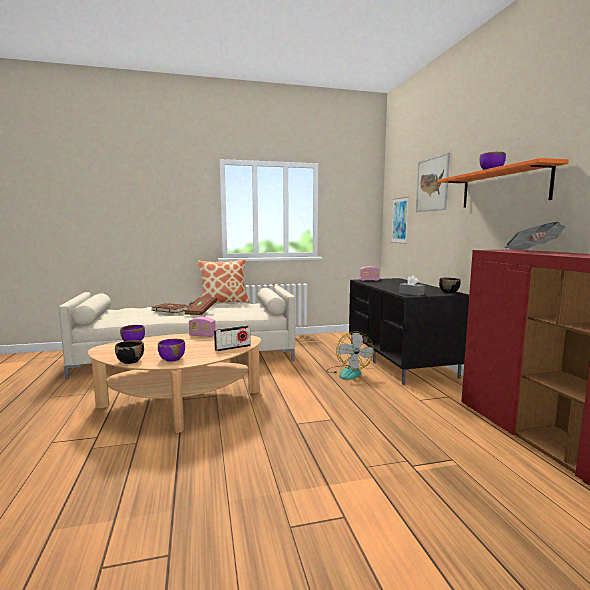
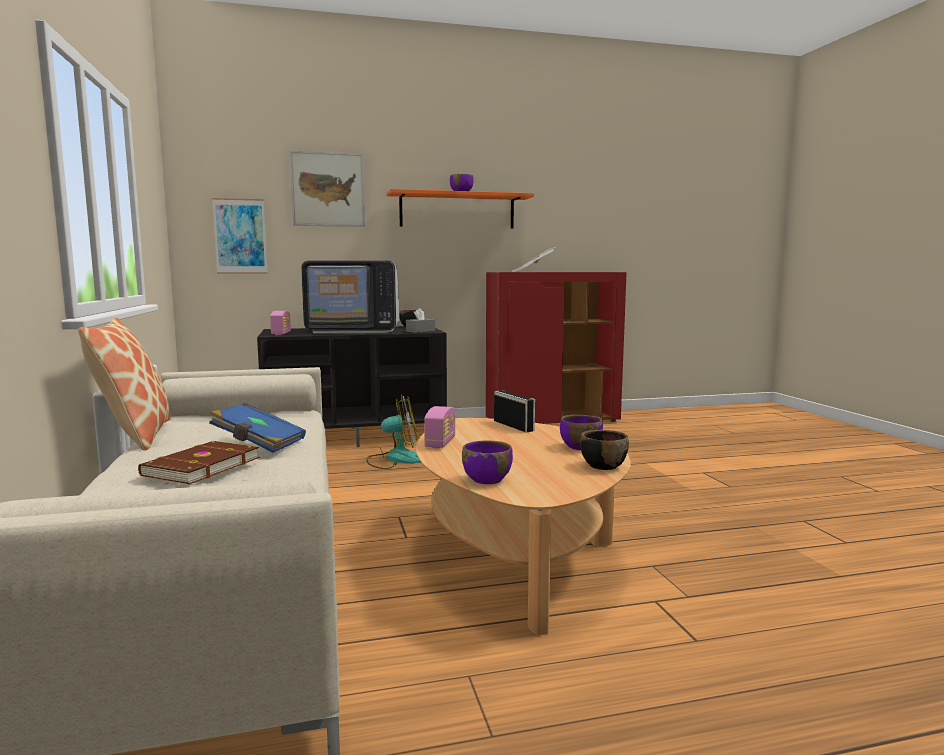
camera: 90 degrees left, 0 degrees up
(200, 312) = (258, 443): brown book -> blue book
(398, 286) = (354, 331): none -> television

